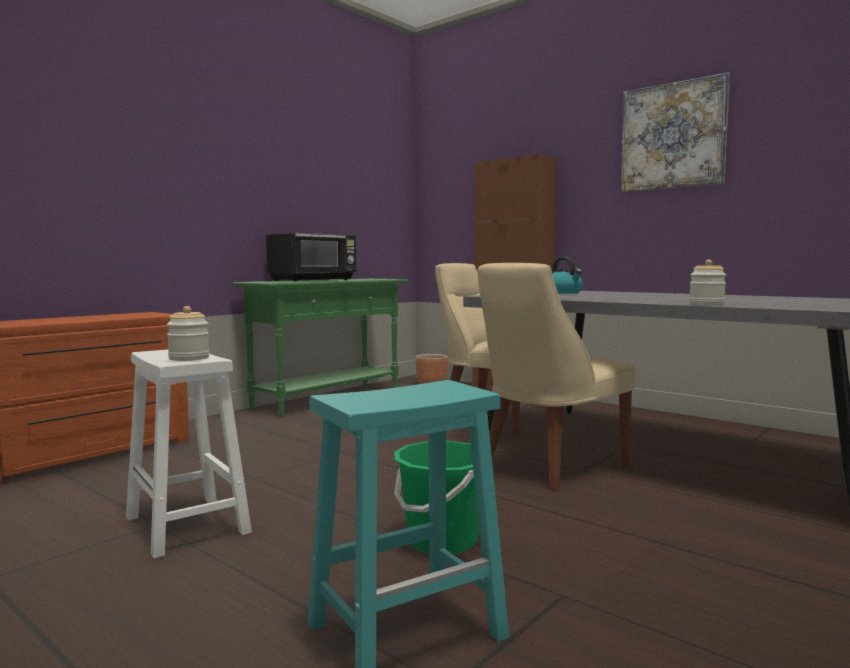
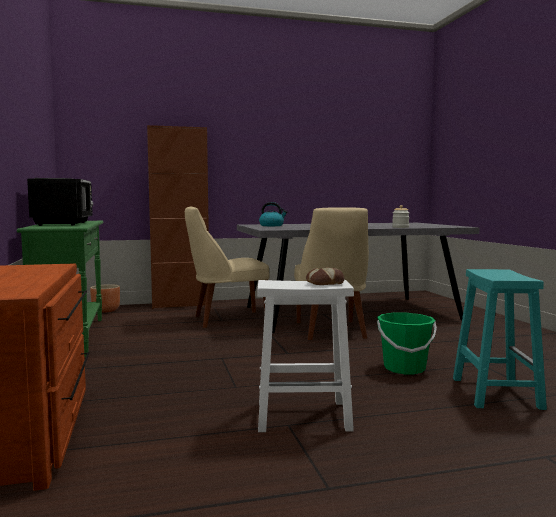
camera: 55 degrees left, 0 degrees up
(189, 358) = (324, 282): jar -> bread
(673, 136) = (281, 128): picture -> none

